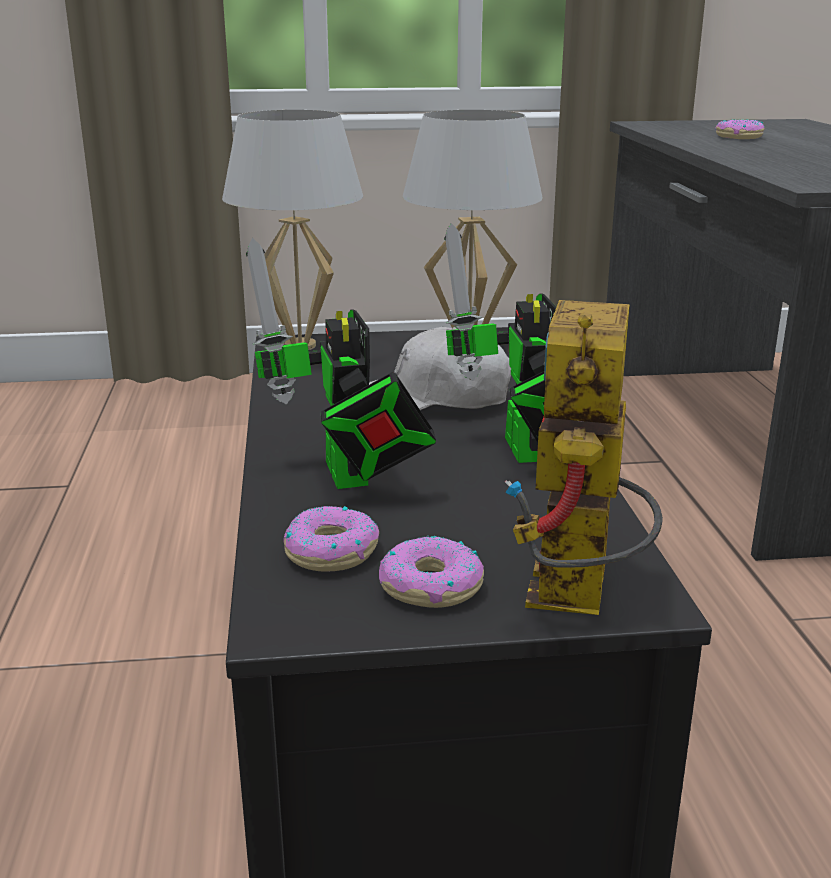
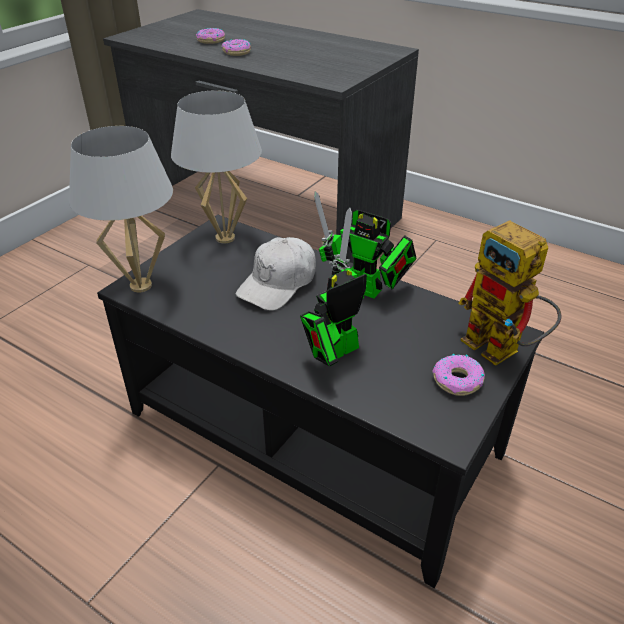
camera: 50 degrees left, 15 degrees up
(330, 551) = (401, 394): donut -> donut (236, 52)
(349, 478) = (333, 352): toy robot -> toy robot turned 120 degrees clockwise

